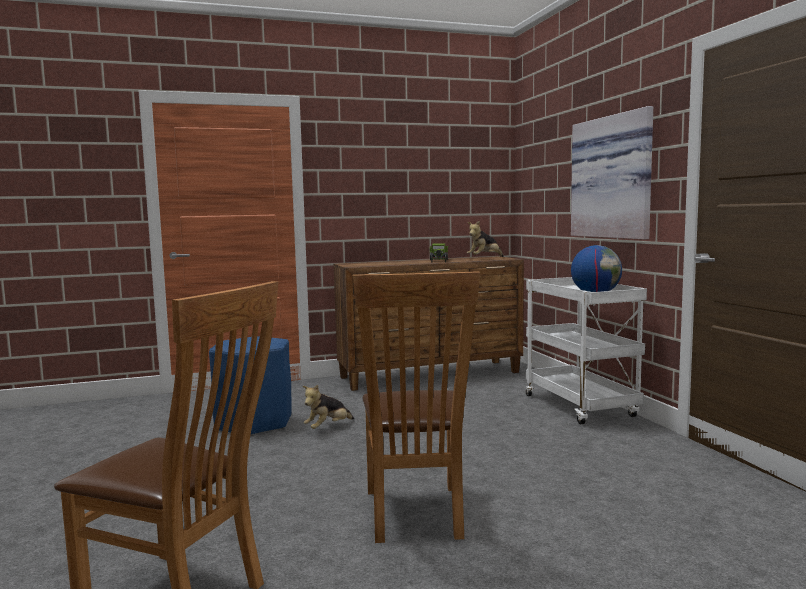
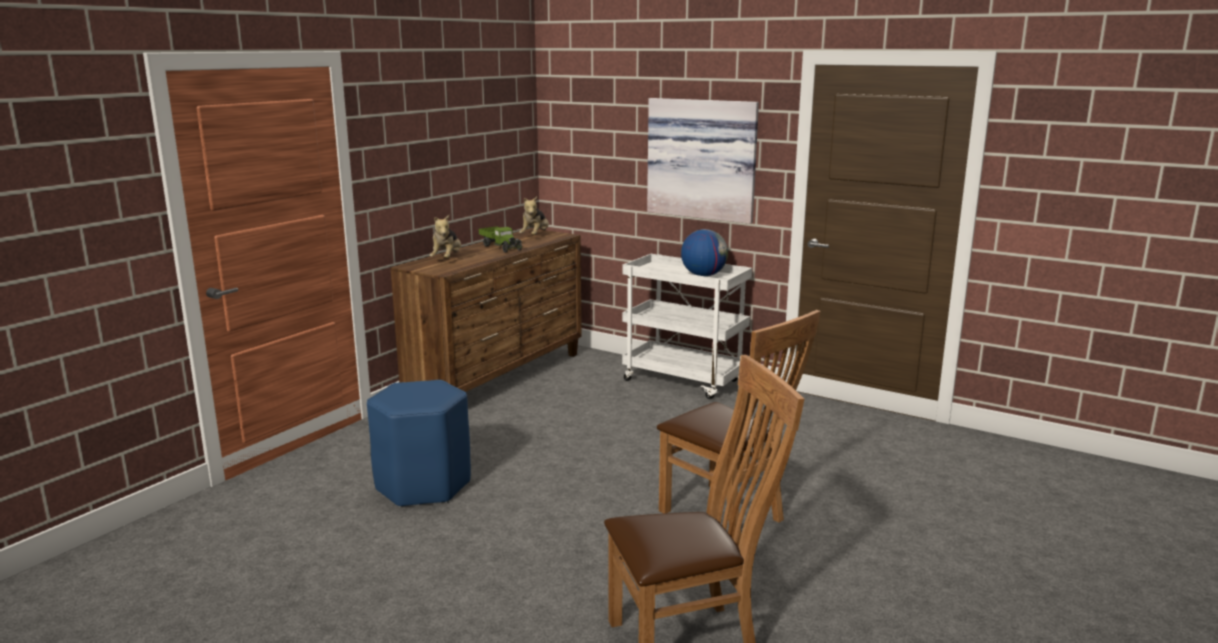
camera: 40 degrees left, 10 degrees up
(328, 427) = (511, 466): plush toy -> plush toy (447, 259)

